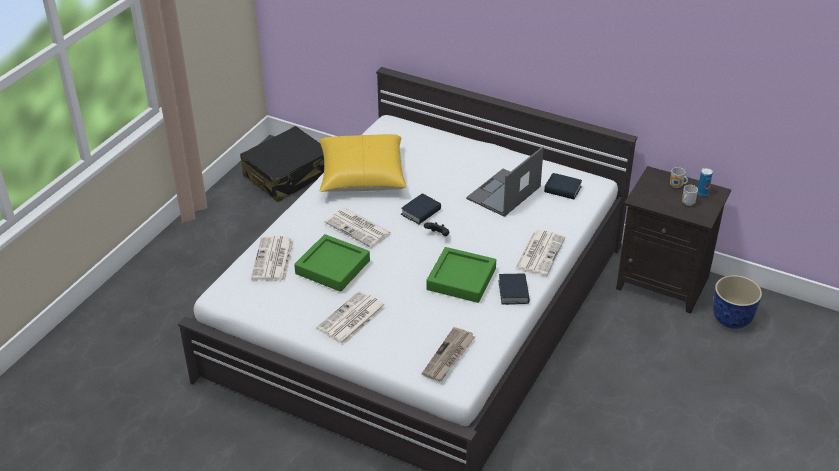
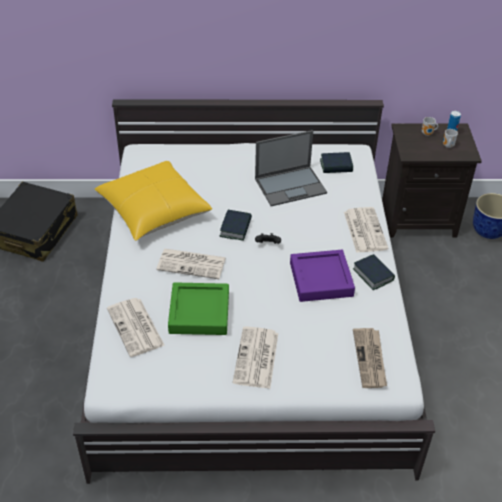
camera: 30 degrees left, 5 degrees up
(461, 279) = (321, 279): green tray -> purple tray
(503, 193) = (291, 185): laptop -> laptop turned 120 degrees counterclockwise

